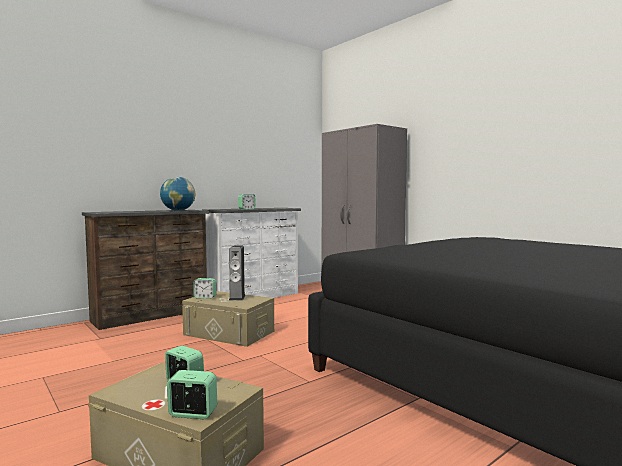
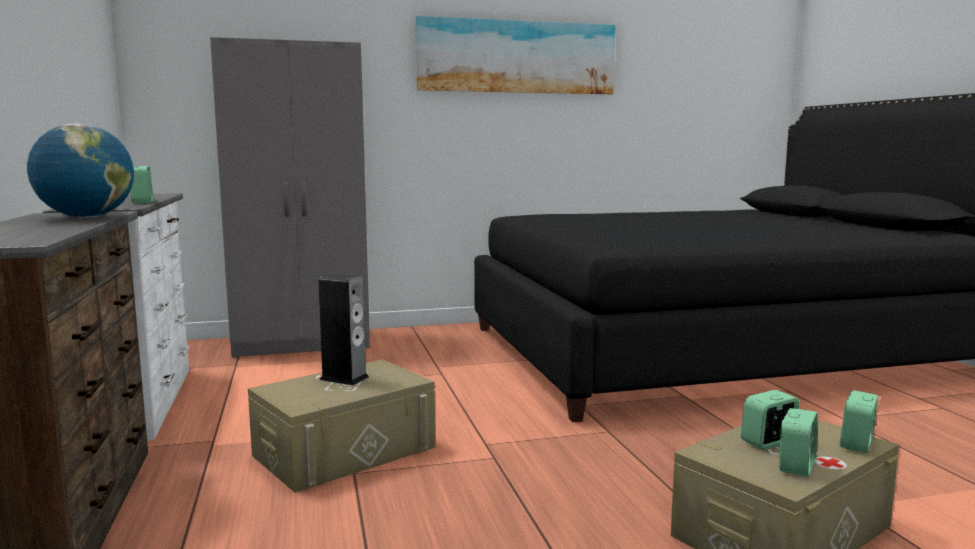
camera: 65 degrees left, 5 degrees up
(205, 297) = (300, 398): alarm clock -> alarm clock (796, 466)
(514, 112) = (516, 57): none -> picture

